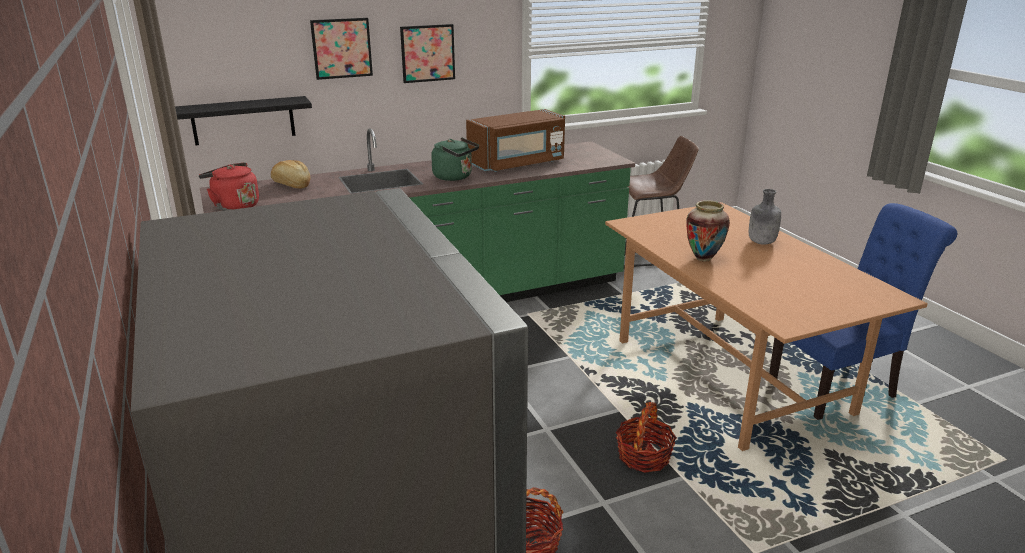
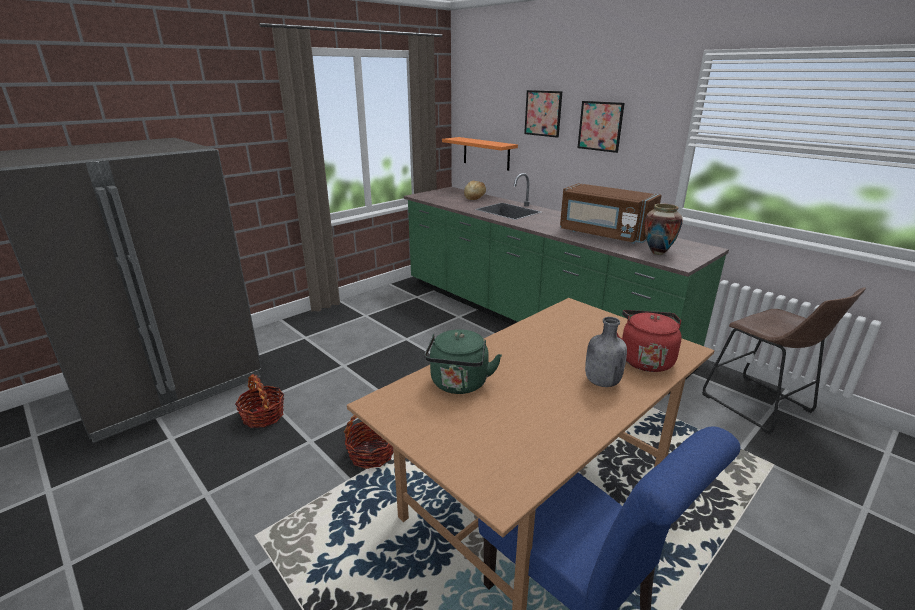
camera: 70 degrees right, 0 degrees up
(234, 206) = (428, 195): red kettle -> red kettle (644, 359)
(243, 120) = (486, 153): black shelf -> orange shelf
(455, 177) = (541, 224): green kettle -> green kettle (459, 385)
(703, 259) = (516, 350): vase -> vase (657, 253)

